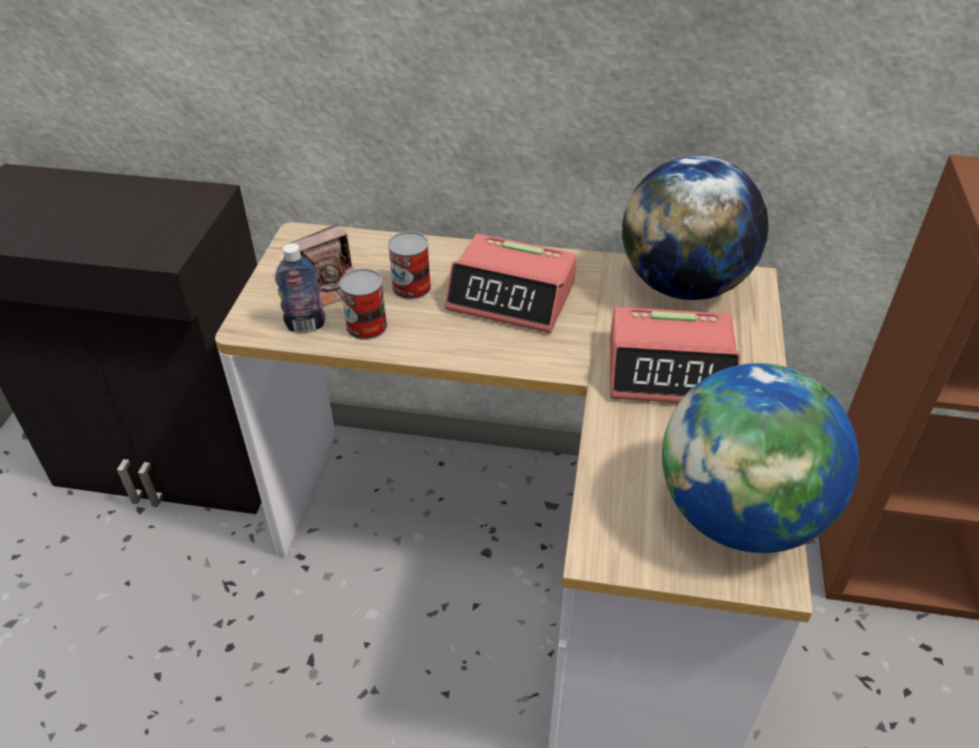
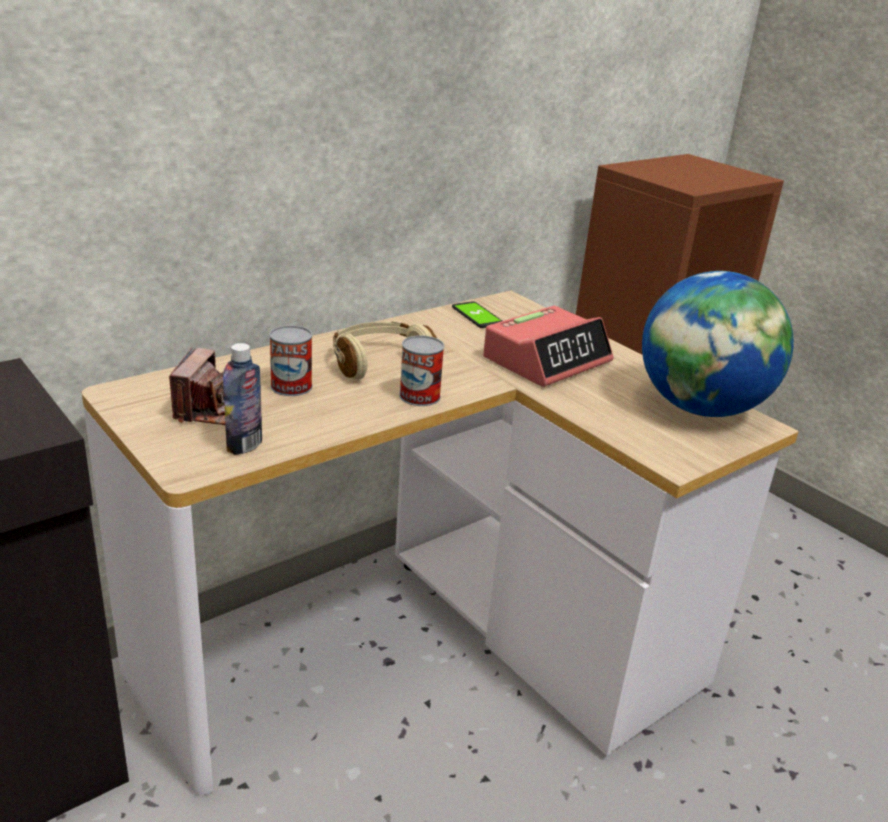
camera: 50 degrees left, 15 degrees down
(366, 326) = (300, 423): can -> can (419, 396)
(512, 296) = (379, 362): alarm clock -> beige headphones
(684, 285) = (477, 316): globe -> phone

